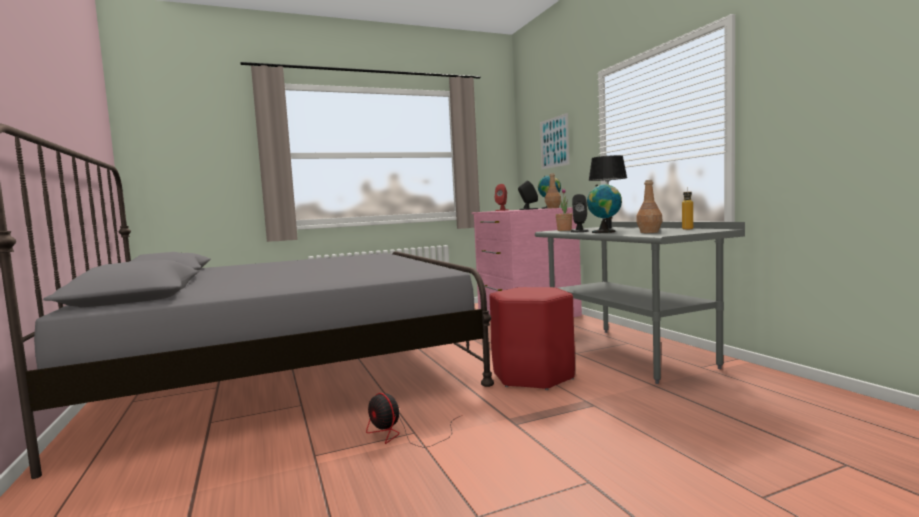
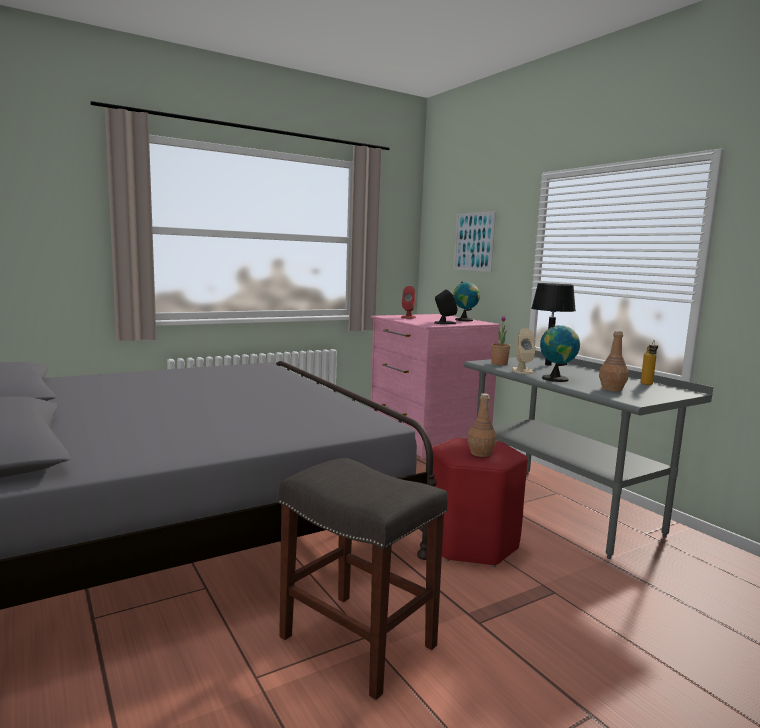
camera: 10 degrees left, 5 degrees up
(404, 435) = (355, 641): fan -> grey stool
(553, 208) = (472, 323): brown bottle -> brown bottle (480, 453)
(579, 231) = (522, 371): black speaker -> beige speaker

